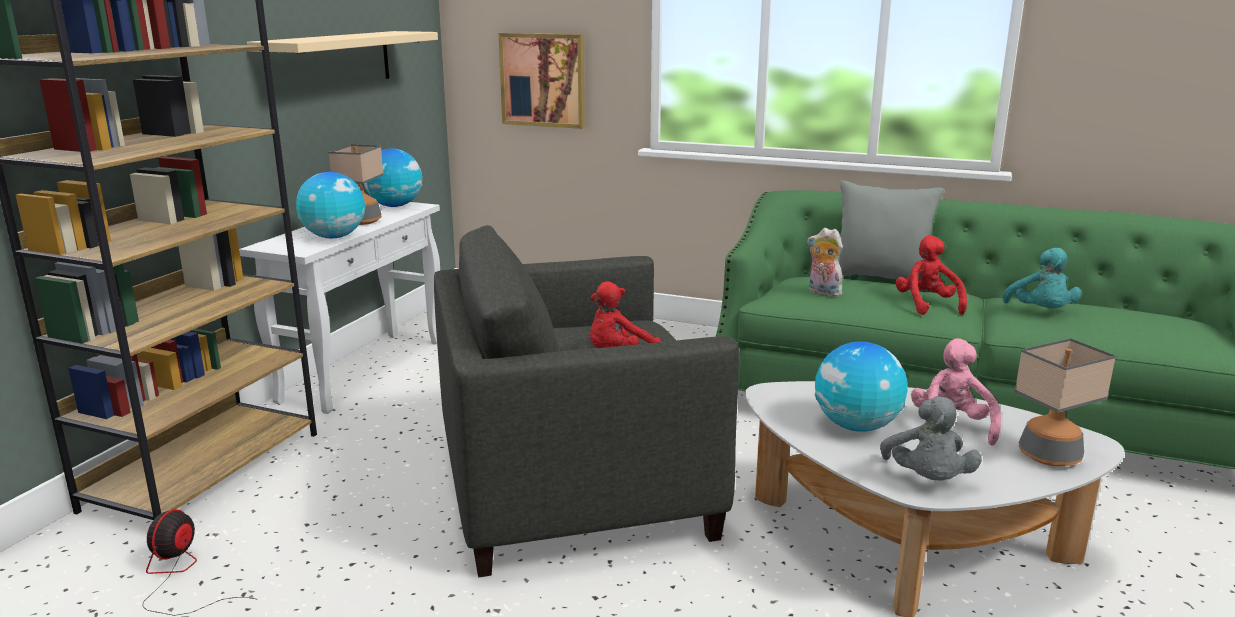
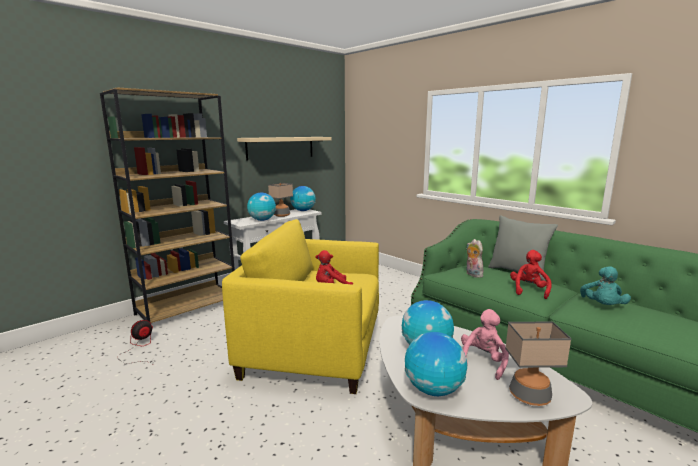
camera: 25 degrees right, 5 degrees down
(543, 80) = (381, 159): picture -> none
(575, 484) = (314, 348): grey armchair -> yellow armchair
(927, 480) = (433, 389): grey plush toy -> globe

